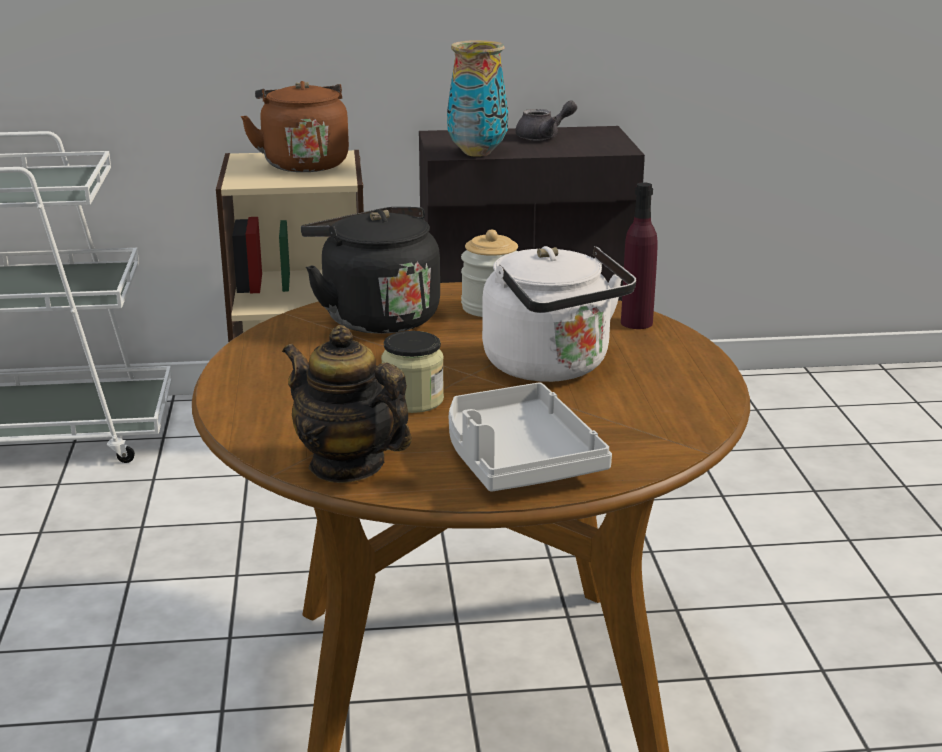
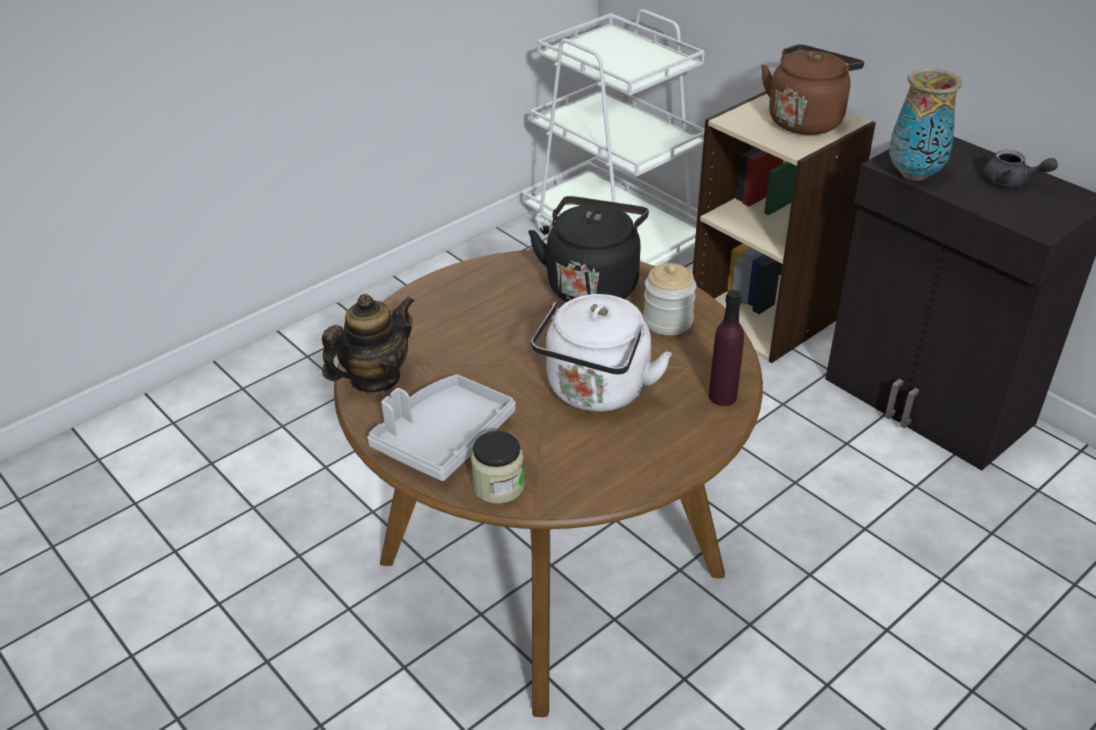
camera: 55 degrees right, 15 degrees up
(347, 465) = (375, 378): teapot -> teapot turned 45 degrees clockwise
(413, 400) = (484, 360): jar -> jar (498, 486)

